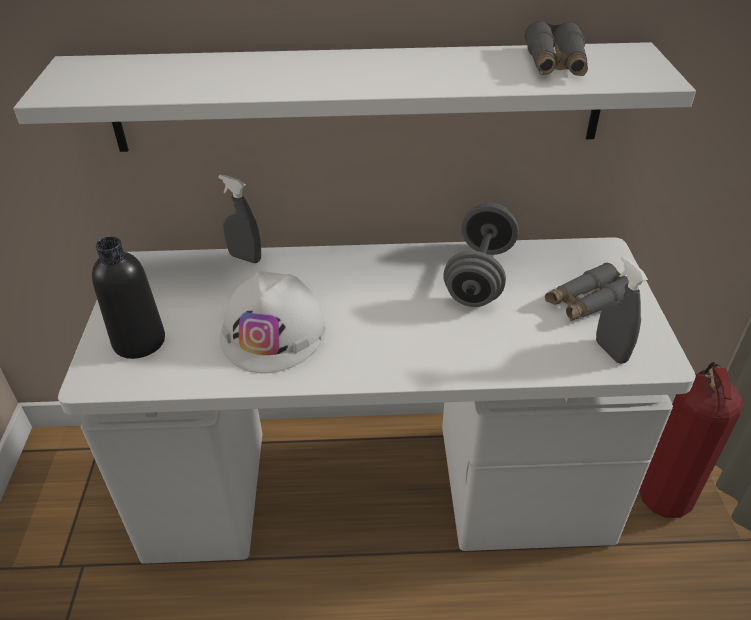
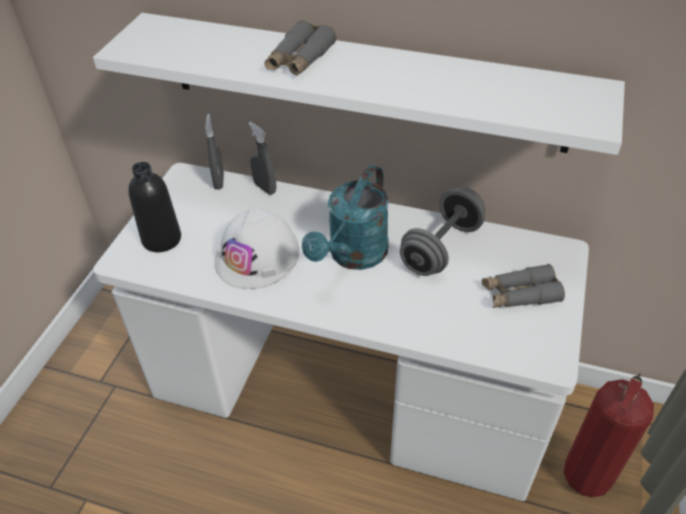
camera: 20 degrees right, 5 degrees up
(387, 306) = (353, 256): none -> turquoise watering can
(555, 64) = (516, 90): grey binoculars -> grey binoculars (300, 60)
(611, 351) = (514, 342): grey spray bottle -> grey spray bottle (219, 181)

